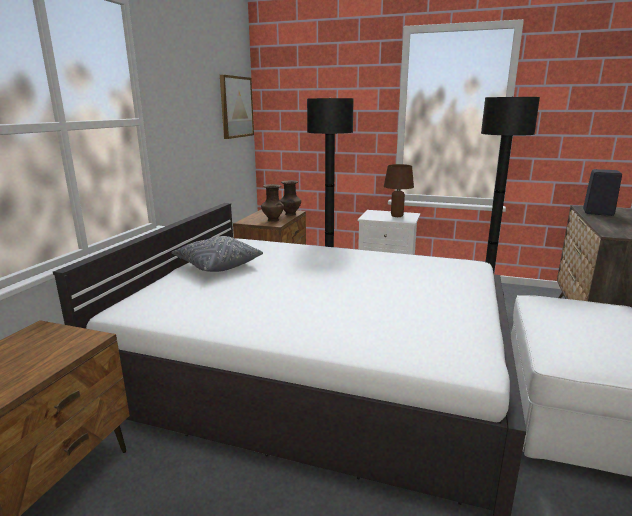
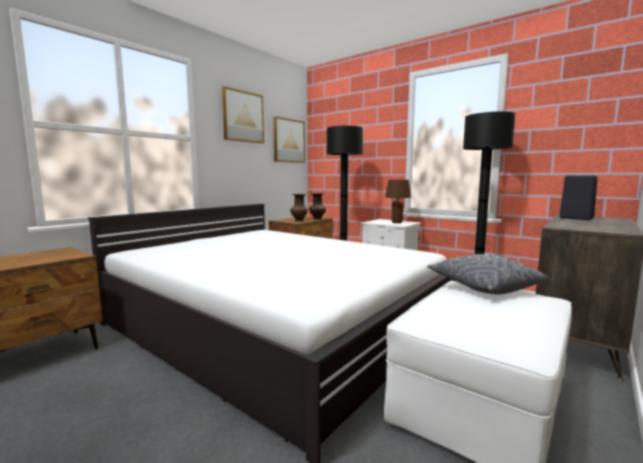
camera: 20 degrees right, 10 degrees down
(189, 80) = (243, 116): none -> picture
(217, 265) = (225, 239): grey pillow -> grey pillow (483, 287)

